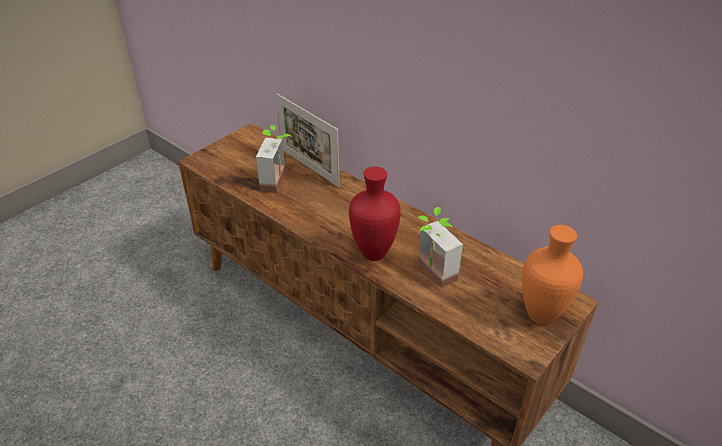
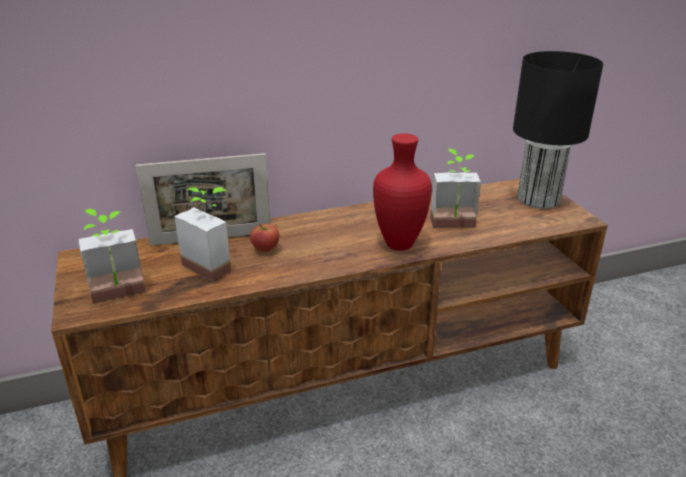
camera: 60 degrees left, 10 degrees down
(221, 166) = (119, 296): none -> potted plant
(314, 195) = (265, 249): none -> apple
(539, 314) = (537, 199): orange vase -> black table lamp

